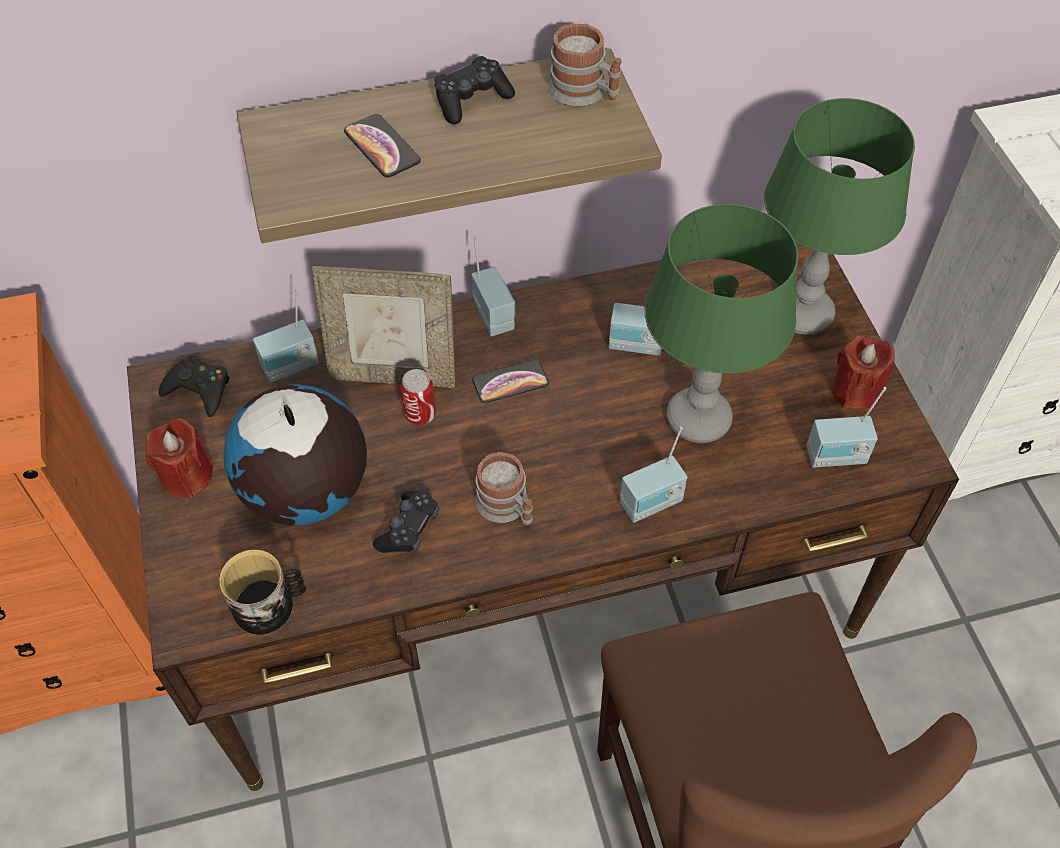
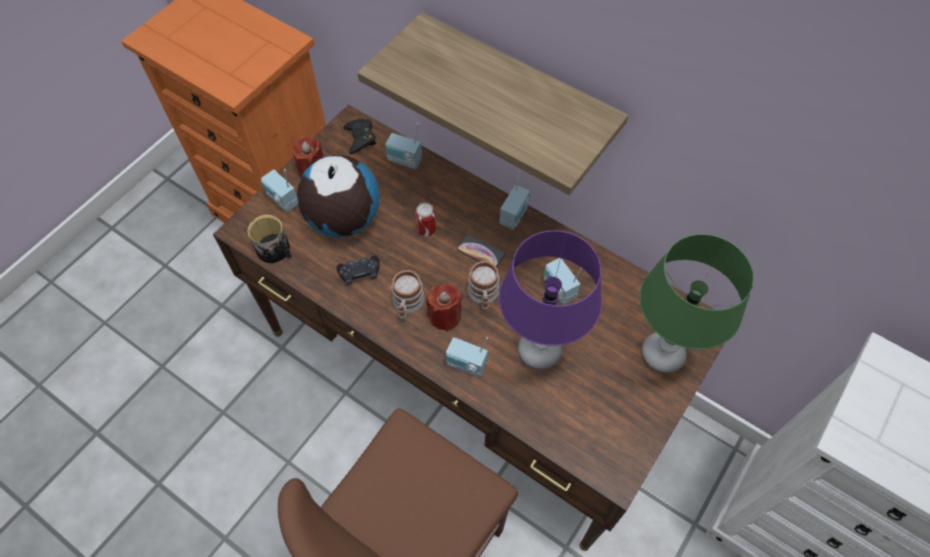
camera: 50 degrees right, 5 degrees up
(382, 147) = (454, 76): phone -> none
(394, 375) = (438, 202): picture frame -> none
(471, 100) = (523, 86): black game controller -> none
(585, 93) = (580, 126): mug -> mug (483, 295)
(699, 419) = (540, 351): green table lamp -> purple table lamp
(836, 458) = (579, 435): radio -> radio (282, 200)
(855, 391) = (635, 416): red candle -> red candle (445, 316)

